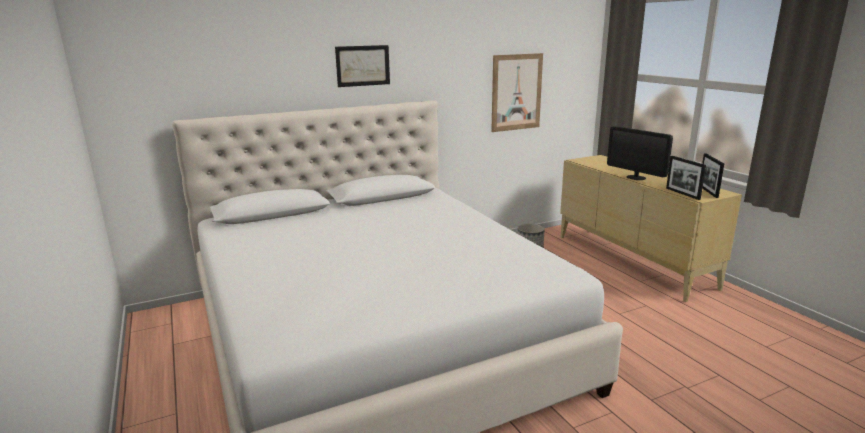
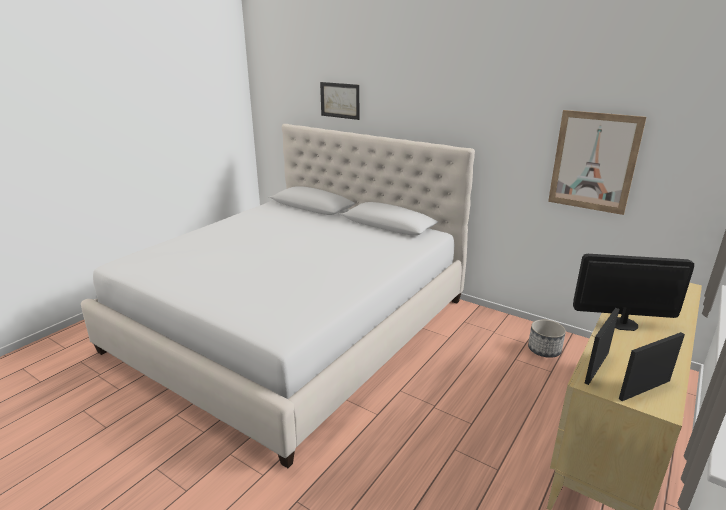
camera: 60 degrees right, 5 degrees up
(363, 65) = (414, 102): picture -> picture (340, 100)
(636, 177) = (622, 324): monitor -> monitor turned 75 degrees clockwise

